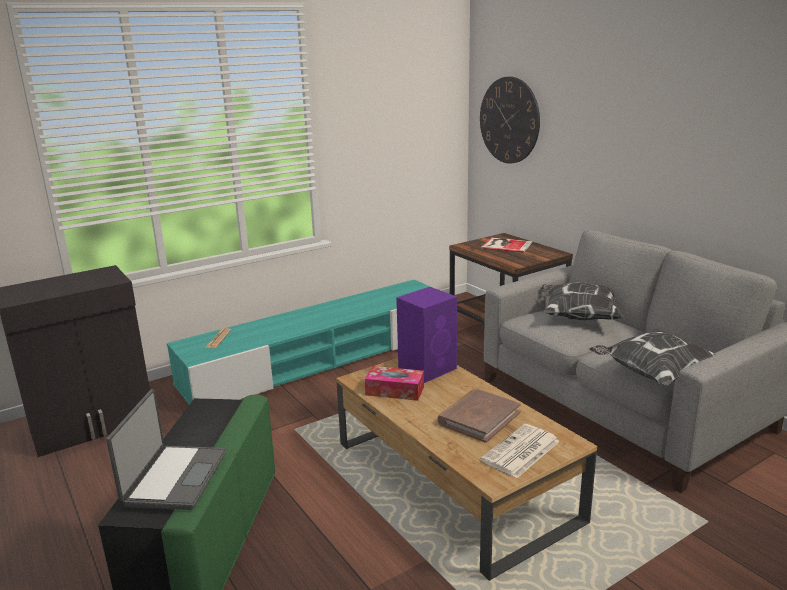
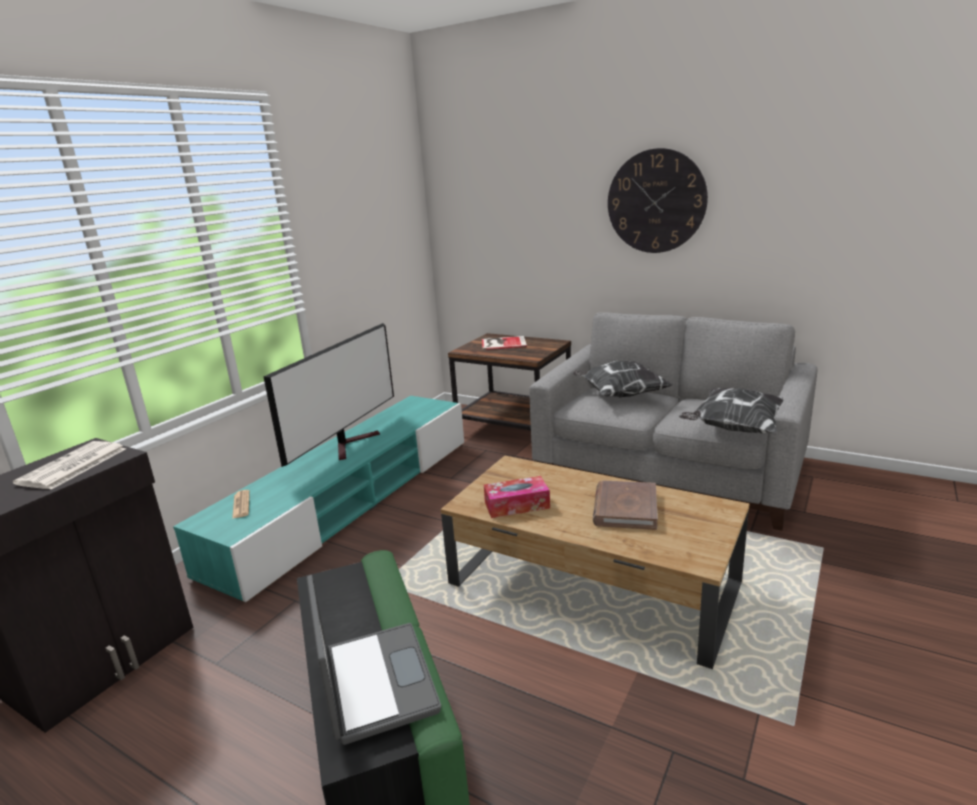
camera: 25 degrees left, 0 degrees up
(331, 310) = (351, 444): none -> television
(428, 368) = (526, 474): purple speaker -> none
(509, 120) = (480, 218): wall clock -> wall clock (656, 201)
(520, 452) = (695, 528): newspaper -> newspaper (72, 466)

